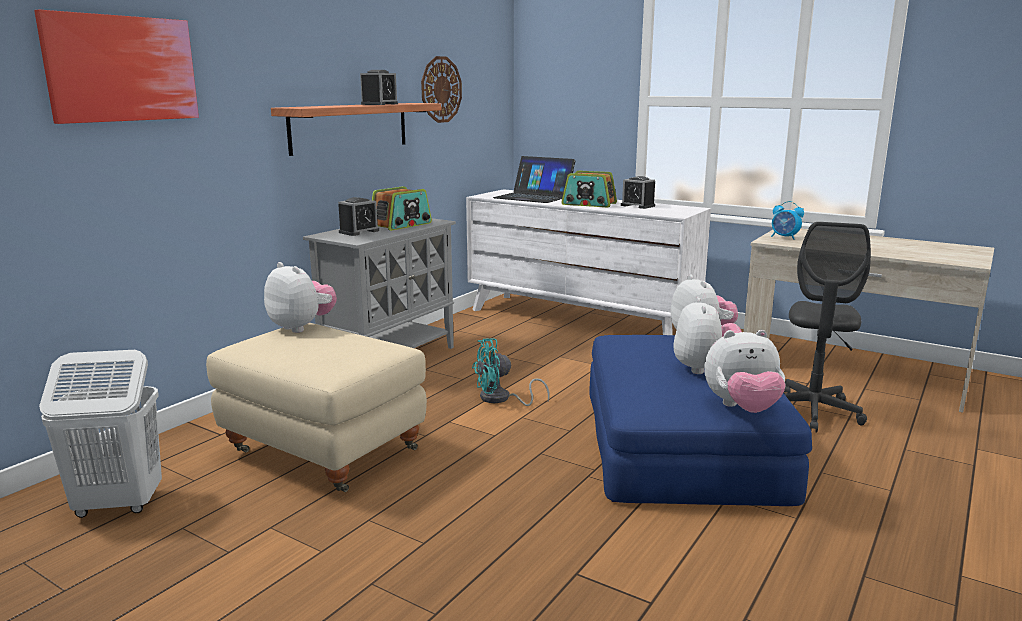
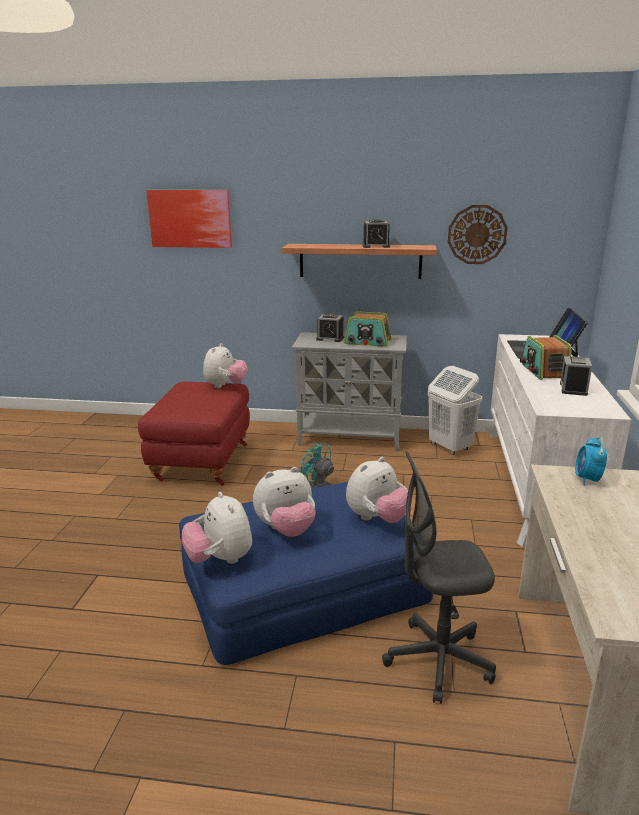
camera: 65 degrees right, 5 degrees up
(118, 505) = (125, 436): white laundry basket -> white laundry basket (449, 447)
(322, 453) = (201, 461): beige ottoman -> red ottoman

